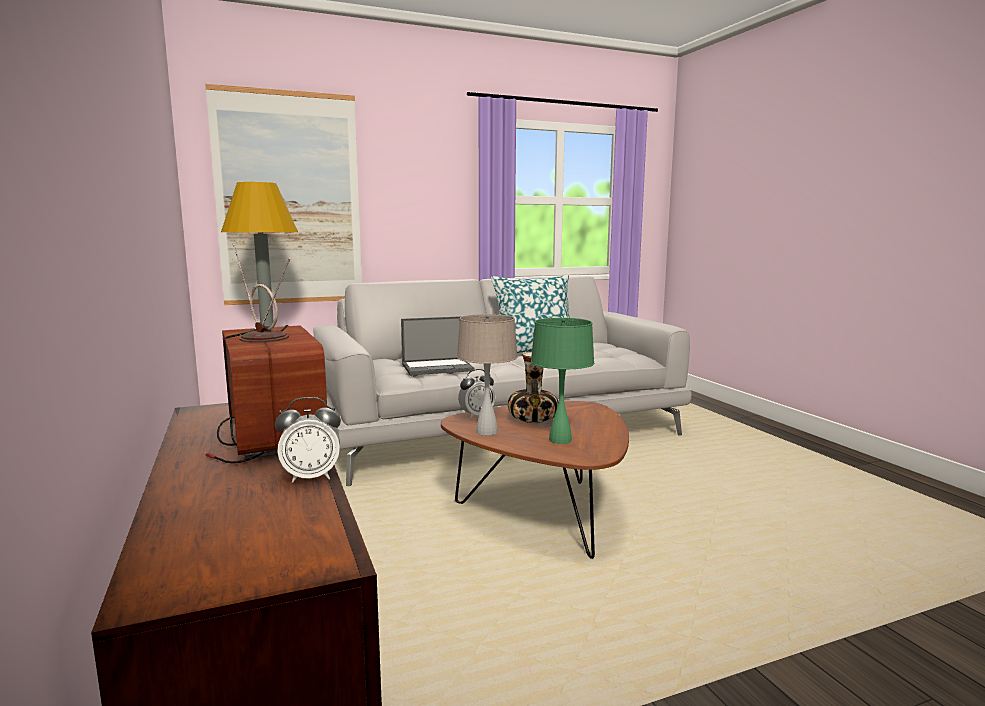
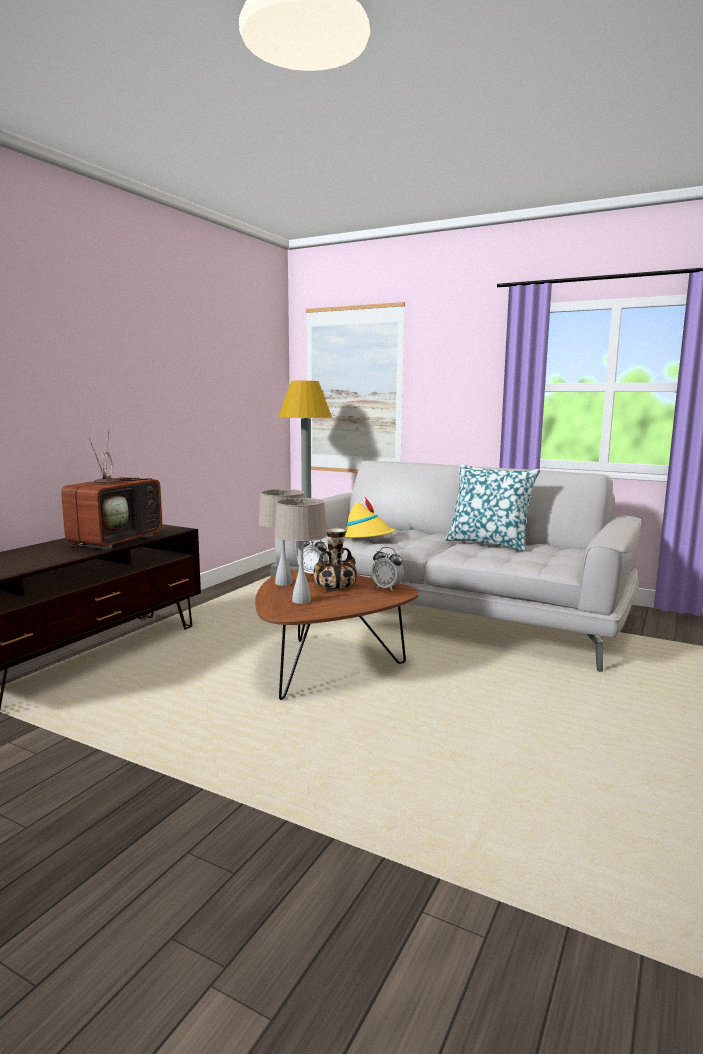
camera: 50 degrees right, 0 degrees up
(311, 477) = (67, 558): alarm clock -> alarm clock (387, 588)
(438, 367) = (367, 537): laptop -> yellow hat
(560, 440) = (301, 600): green table lamp -> beige table lamp

